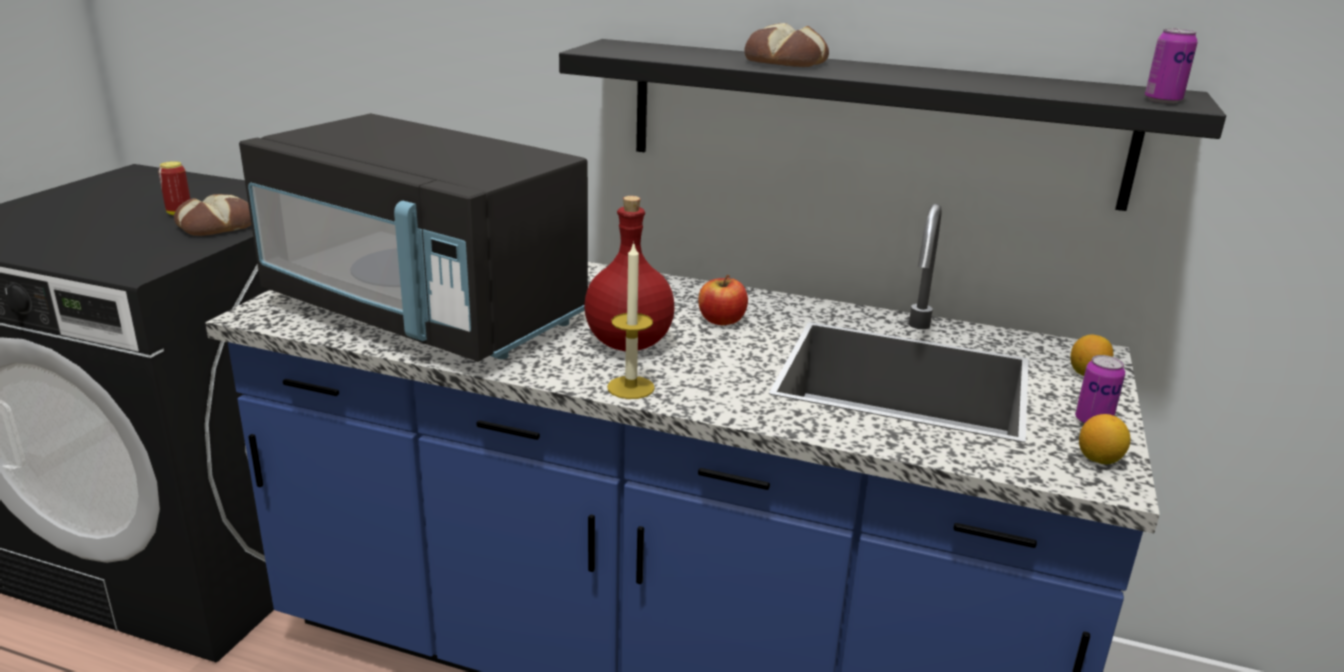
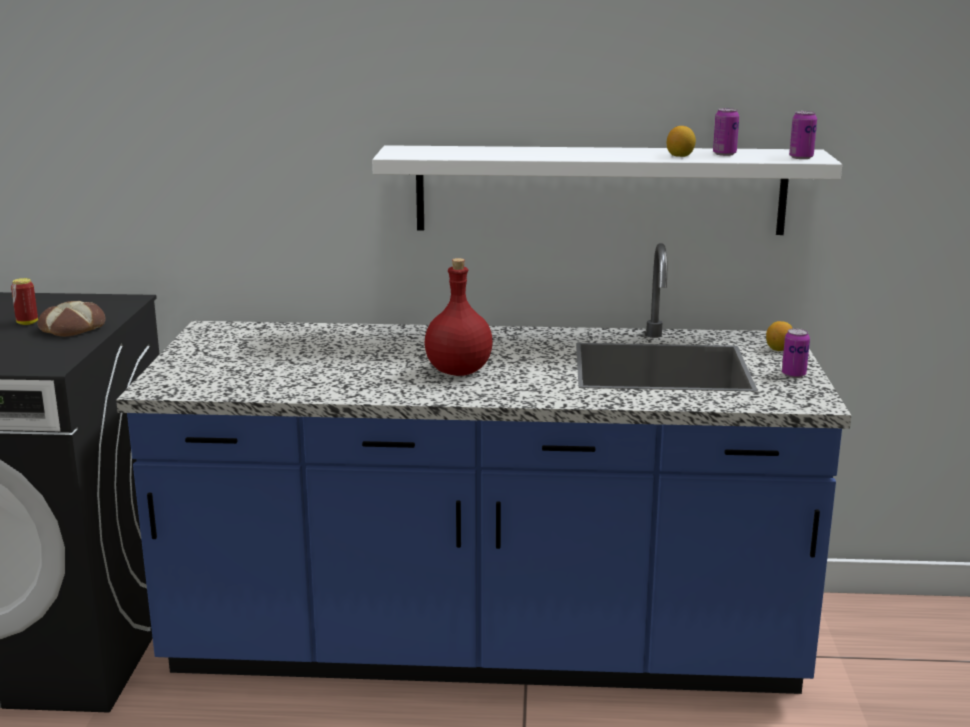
camera: 15 degrees left, 5 degrees down
(425, 313) = (287, 372): black microwave -> none
(630, 387) = (482, 396): candle -> none
(721, 320) = (514, 349): apple -> none
(784, 62) = (539, 152): bread -> none
(871, 122) = (600, 190): black shelf -> white shelf
(1046, 85) = (724, 154): none -> can
(1099, 459) = (806, 393): lemon -> lemon (680, 156)

